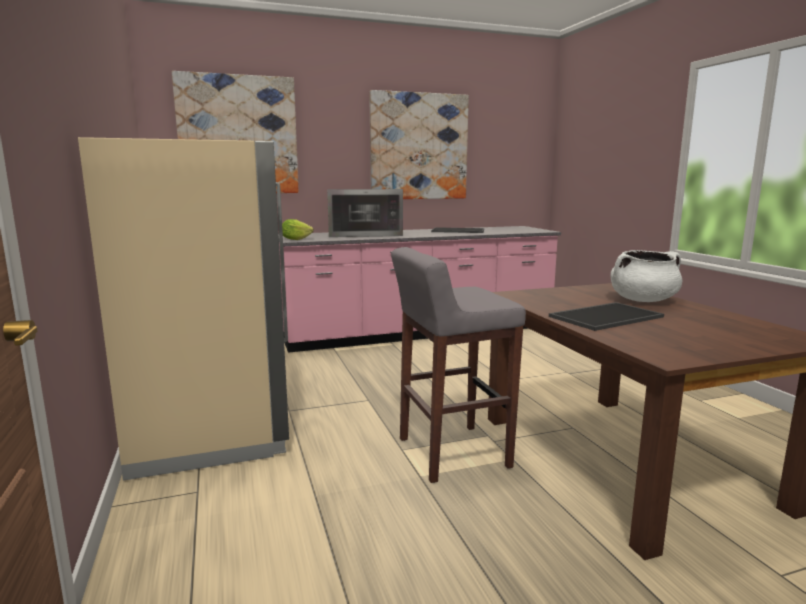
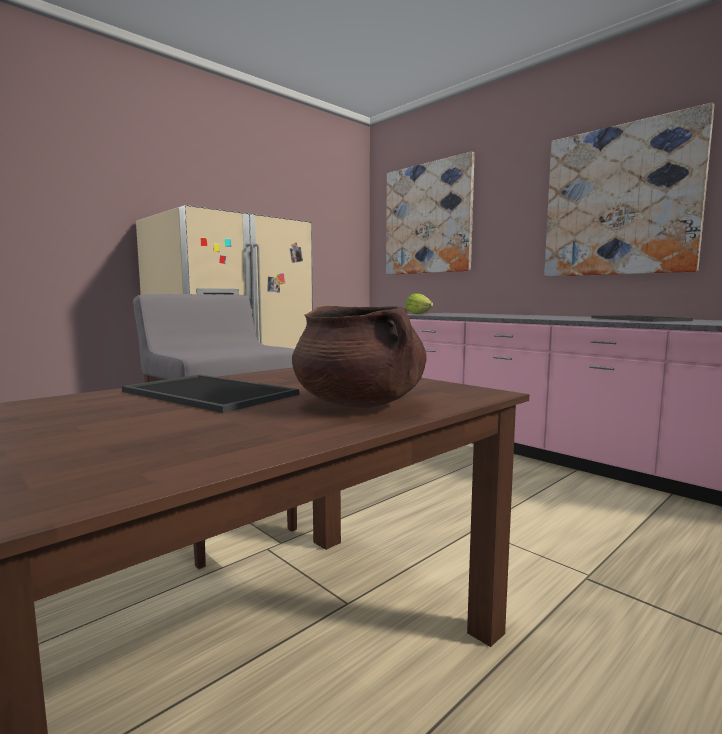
camera: 65 degrees right, 5 degrees down
(364, 234) = (502, 315): microwave -> none
(643, 300) = (360, 404): white cooking pot -> brown cooking pot

